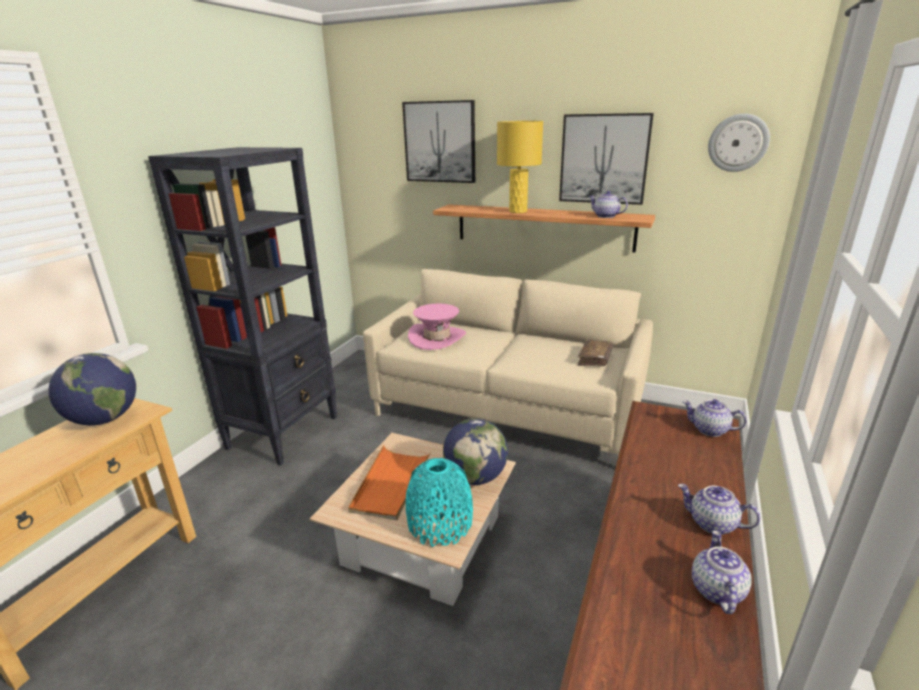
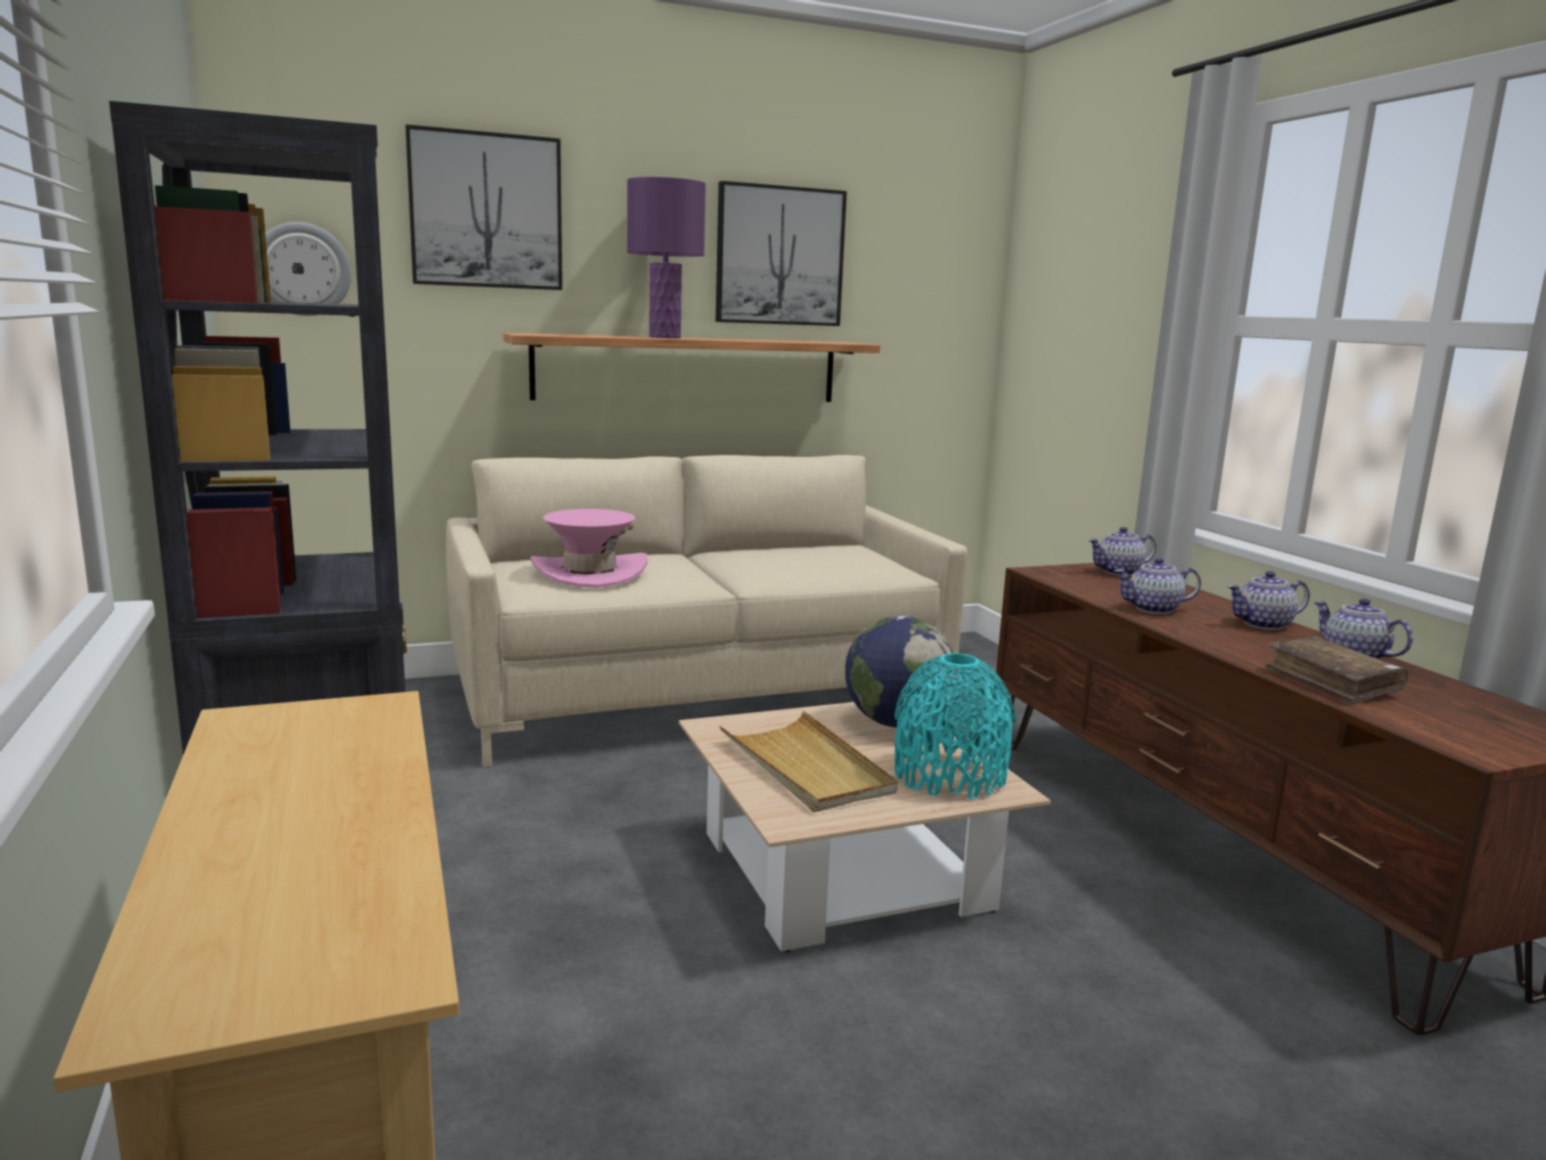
camera: 45 degrees left, 10 degrees down
(104, 419) = (299, 739): globe -> none
(391, 484) = (806, 767): orange tray -> beige tray
(518, 211) = (665, 337): yellow table lamp -> purple table lamp
(595, 359) = (860, 555): brown book -> brown book (1332, 682)
(605, 216) = (805, 341): teapot -> teapot (1153, 609)
(738, 143) = (943, 242): wall clock -> wall clock (303, 269)

